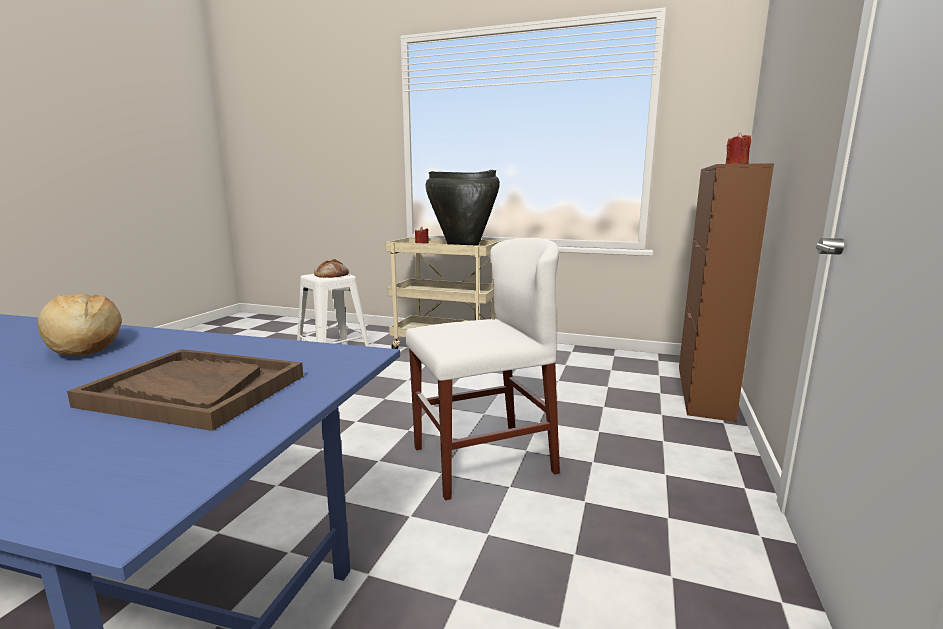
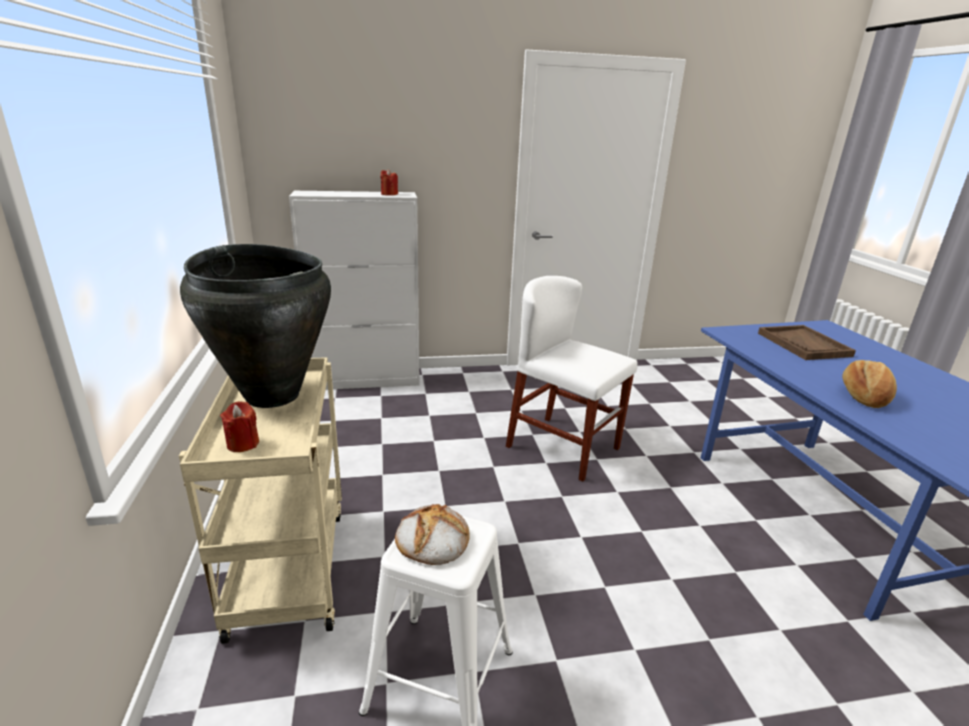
camera: 120 degrees left, 10 degrees up
(703, 391) = (366, 380): brown cabinet -> white cabinet

